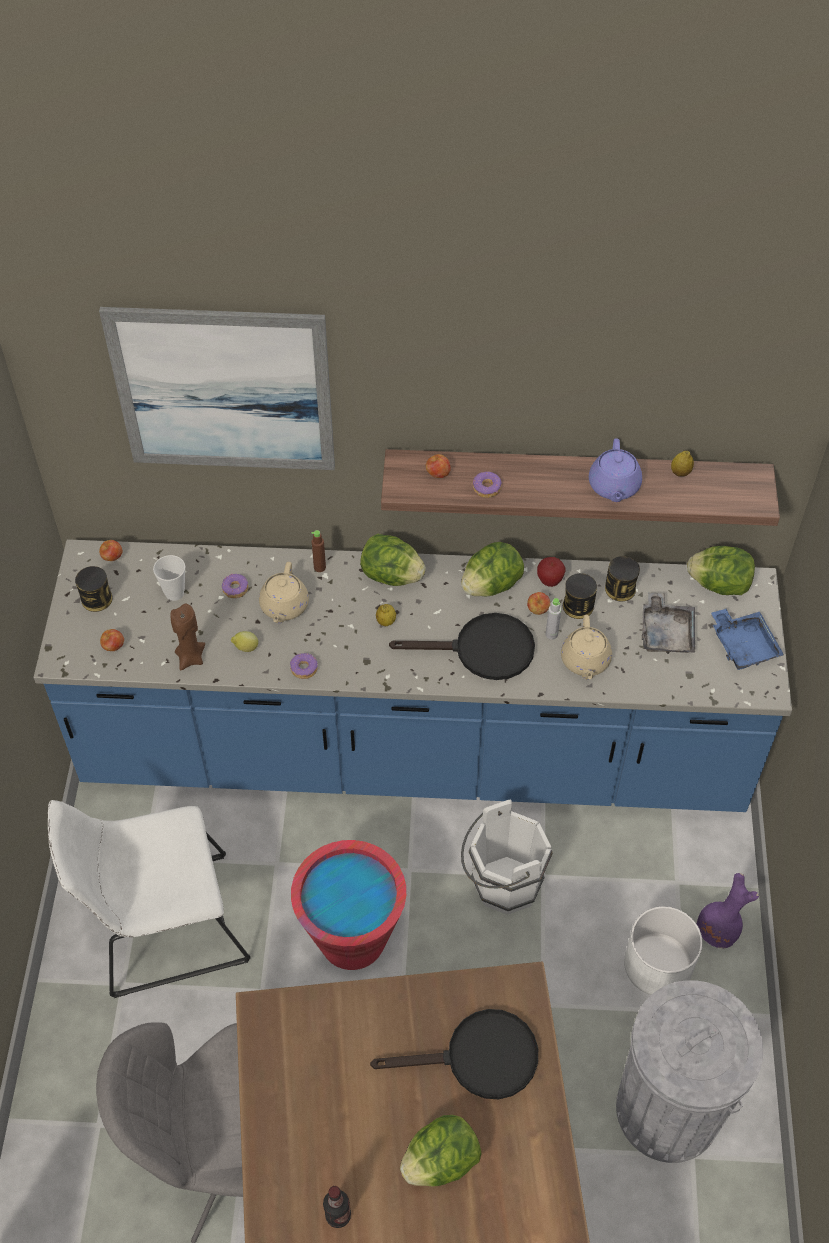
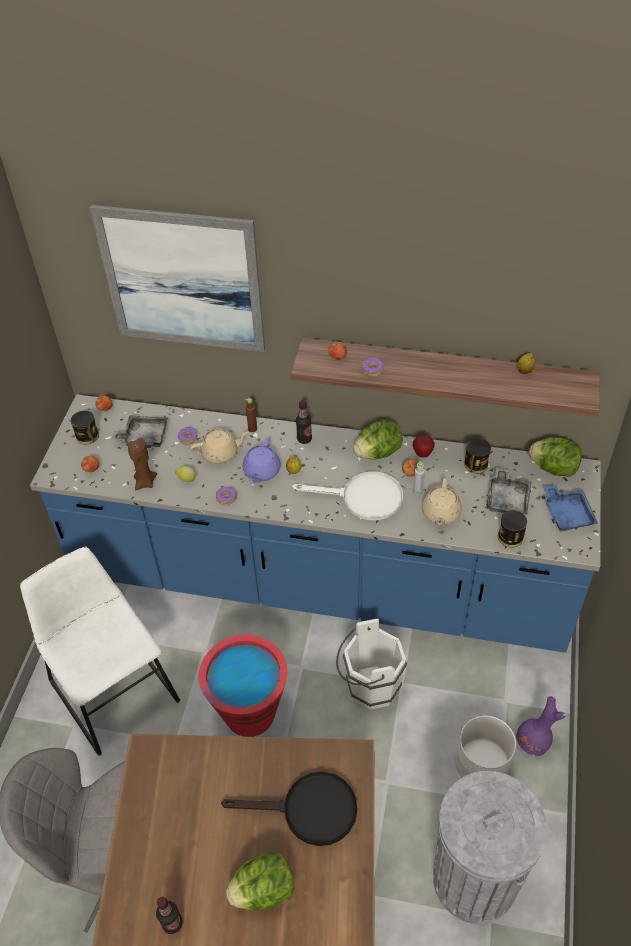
camera: 10 degrees right, 5 degrees down
(161, 926) = (111, 686): white chair -> white chair turned 60 degrees clockwise
(174, 593) = (143, 437): cup -> grey tray
(284, 607) = (221, 453): beige teapot -> beige teapot turned 120 degrees counterclockwise
(391, 575) = (304, 439): lettuce -> bottle
(482, 650) = (363, 498): black frying pan -> white frying pan
(578, 606) = (441, 473): can -> can (510, 537)
(613, 487) = (470, 377): purple teapot -> purple teapot (261, 472)

